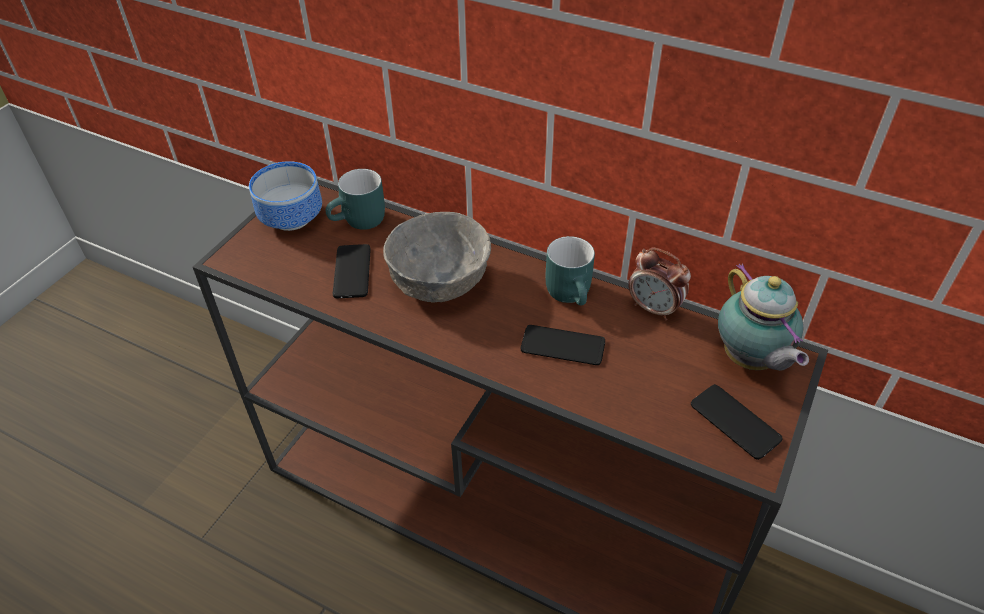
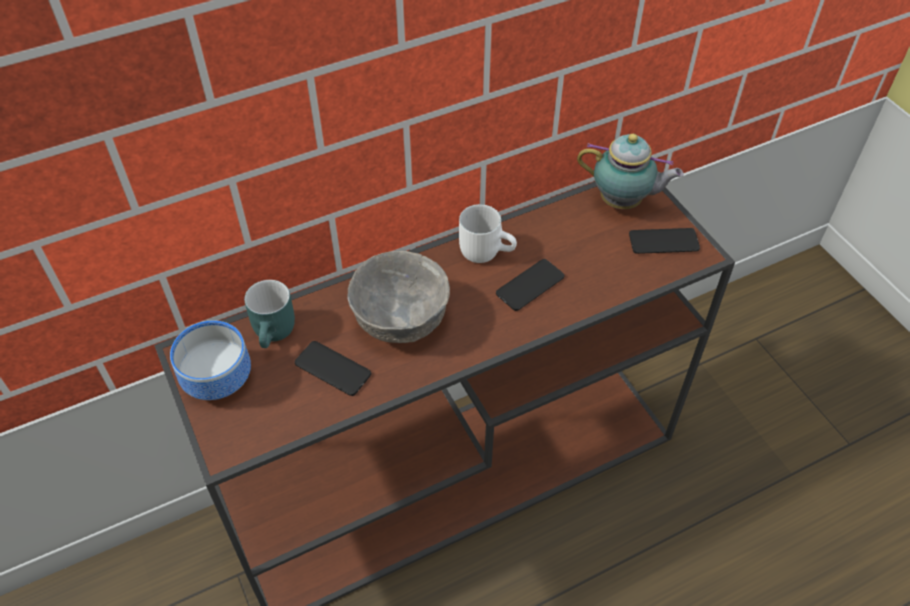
camera: 55 degrees left, 5 degrees up
(573, 294) = (486, 250): turquoise mug -> white mug
(654, 309) = (539, 217): alarm clock -> none

